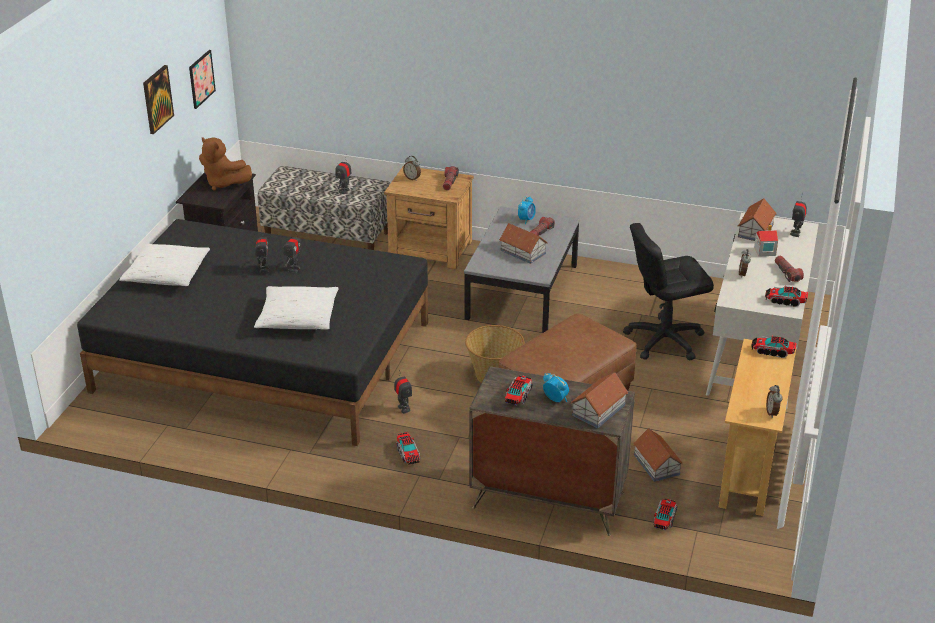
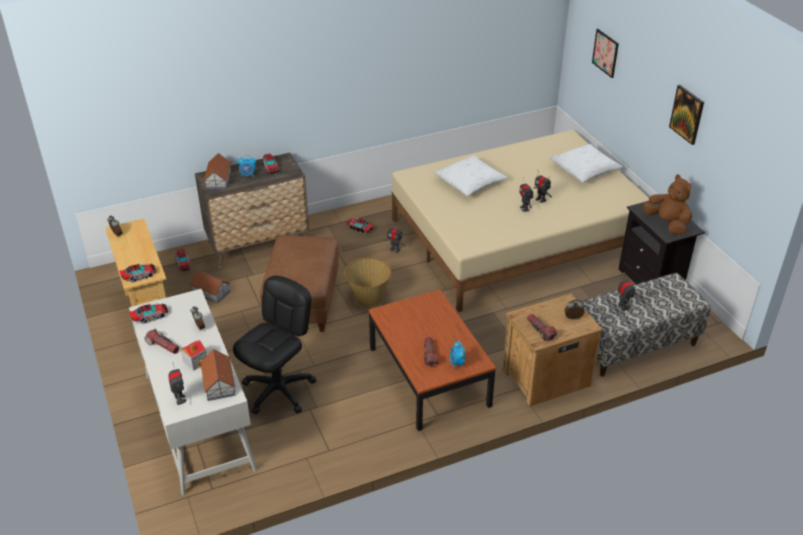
camera: 140 degrees right, 5 degrees up
(201, 79) = (737, 169): picture -> picture (605, 53)
(223, 183) = (667, 224): brown plush toy -> brown plush toy turned 60 degrees clockwise
(264, 356) = (517, 237): black bed -> beige bed
(521, 291) = (429, 376): grey coffee table -> brown coffee table
(523, 252) = (419, 327): toy house -> none

